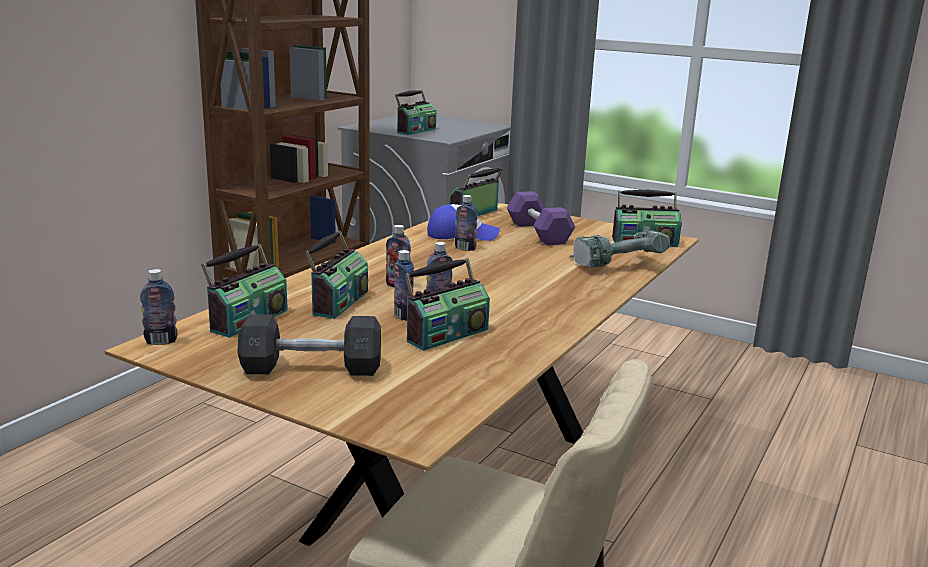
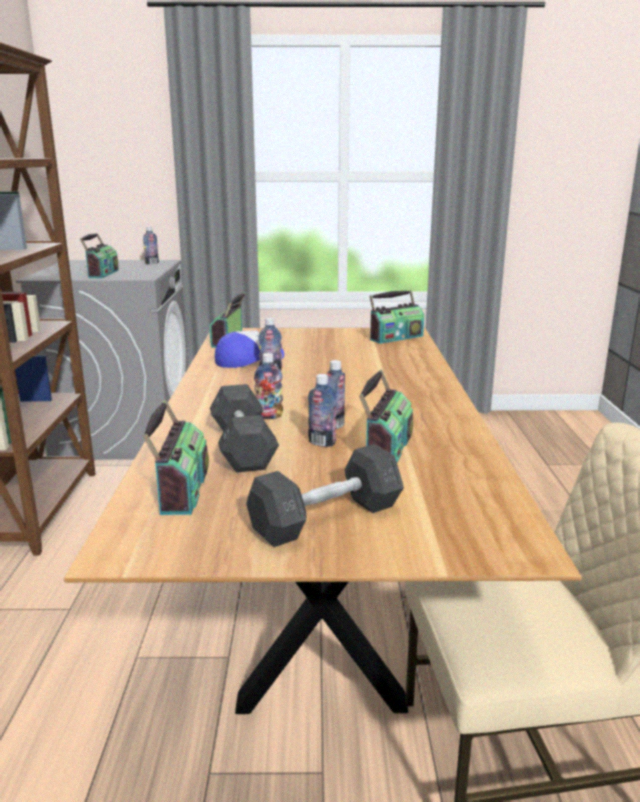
camera: 30 degrees left, 0 degrees up
(161, 341) = (120, 543): bottle -> bottle (152, 263)
(338, 302) = (242, 447): radio -> grey dumbbell
(538, 233) = (307, 346): purple dumbbell -> none
(616, 264) = (406, 358): power drill -> none

